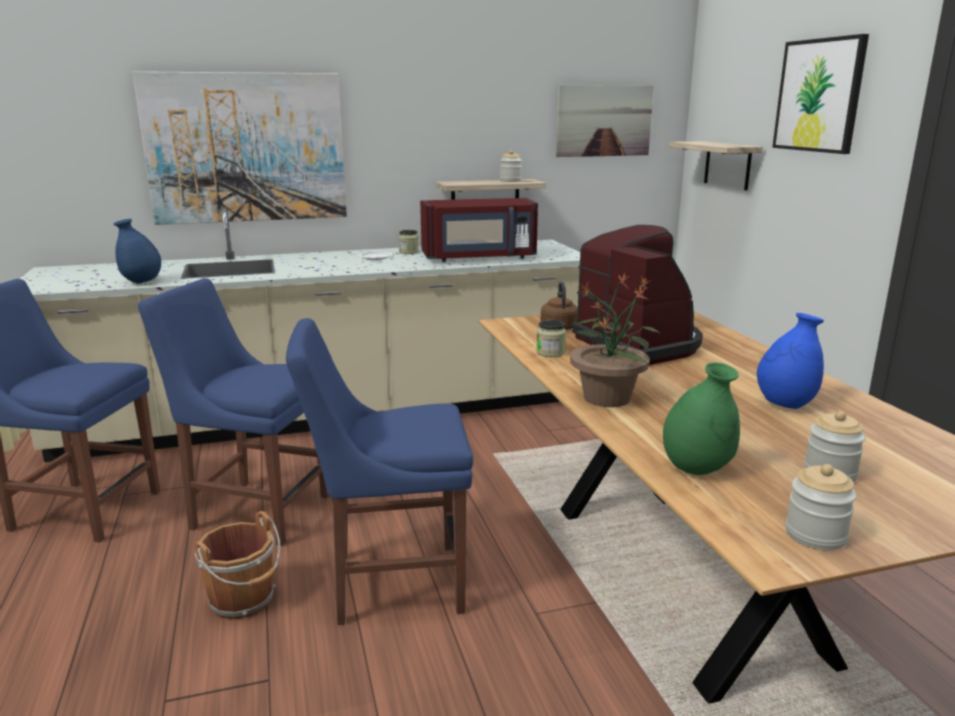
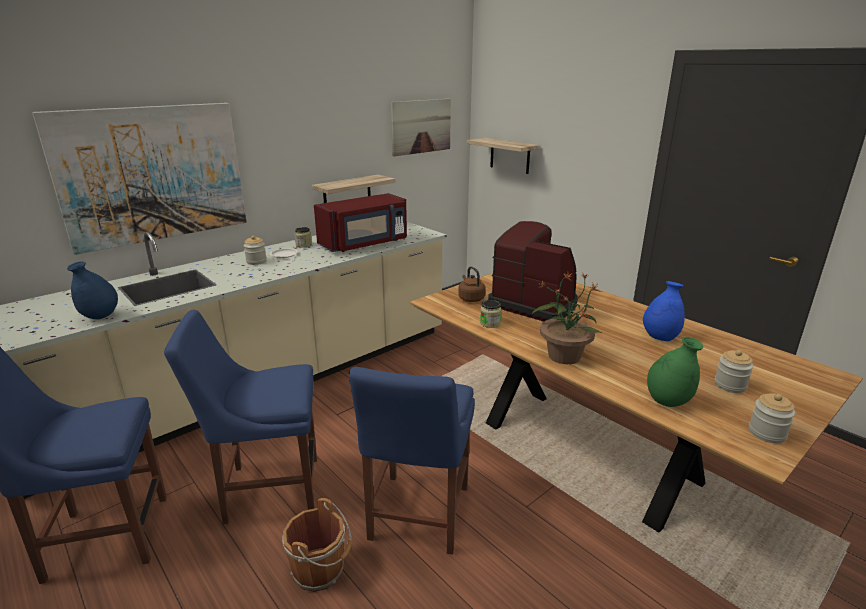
camera: 25 degrees left, 5 degrees up
(390, 582) = (417, 516): blue chair -> blue chair turned 45 degrees counterclockwise
(510, 181) = (367, 179): jar -> jar (256, 261)
(819, 95) = (583, 114): picture -> none

